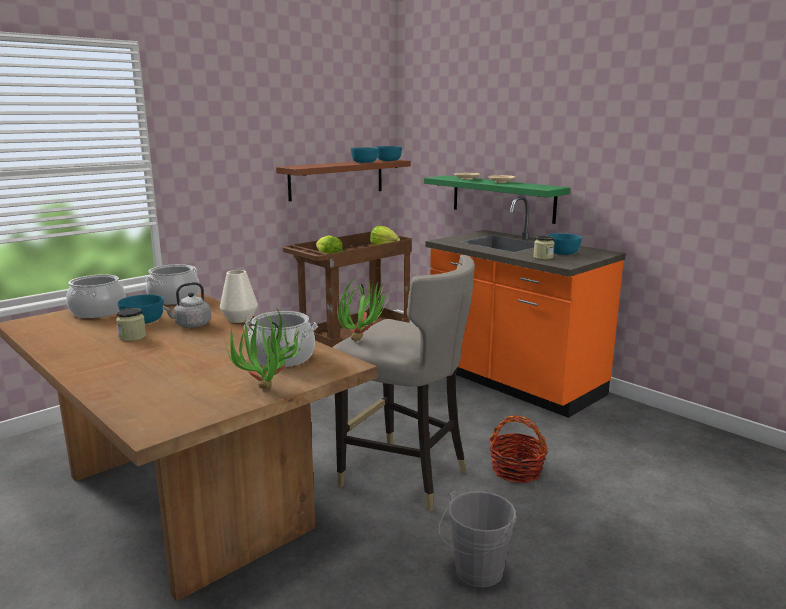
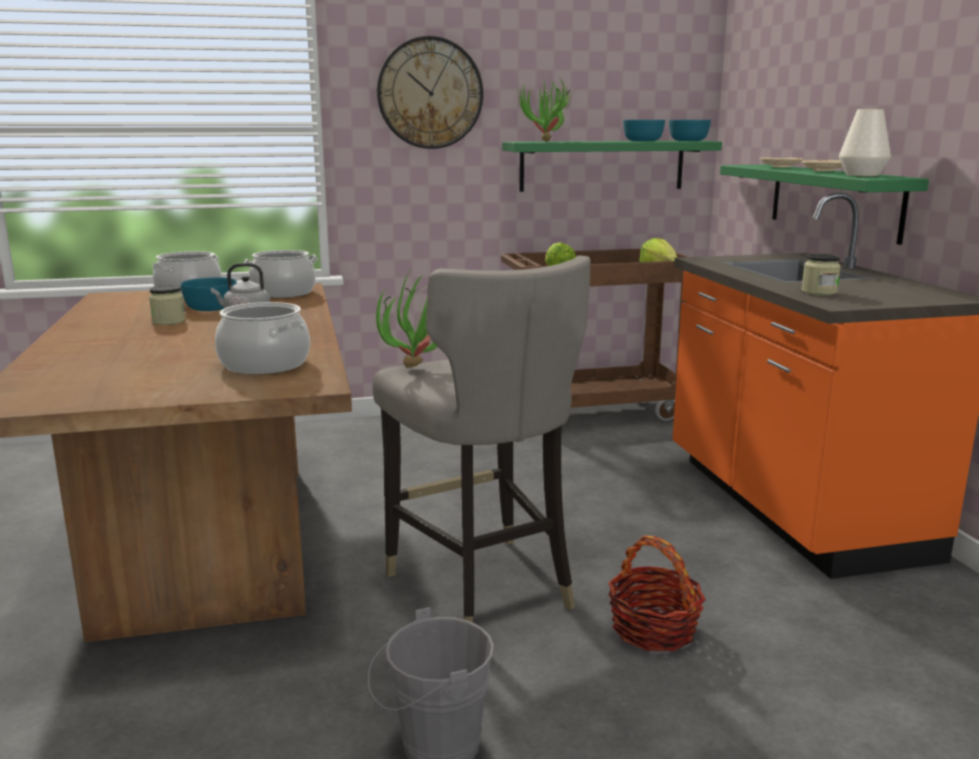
camera: 30 degrees right, 0 degrees up
(227, 134) = (430, 93): none -> wall clock
(239, 319) = (305, 320): white vase -> white vase (862, 175)
(267, 392) = (173, 395): potted plant -> potted plant (546, 141)
(337, 179) = (602, 165): brown shelf -> green shelf
(562, 252) = (871, 289): turquoise bowl -> none

